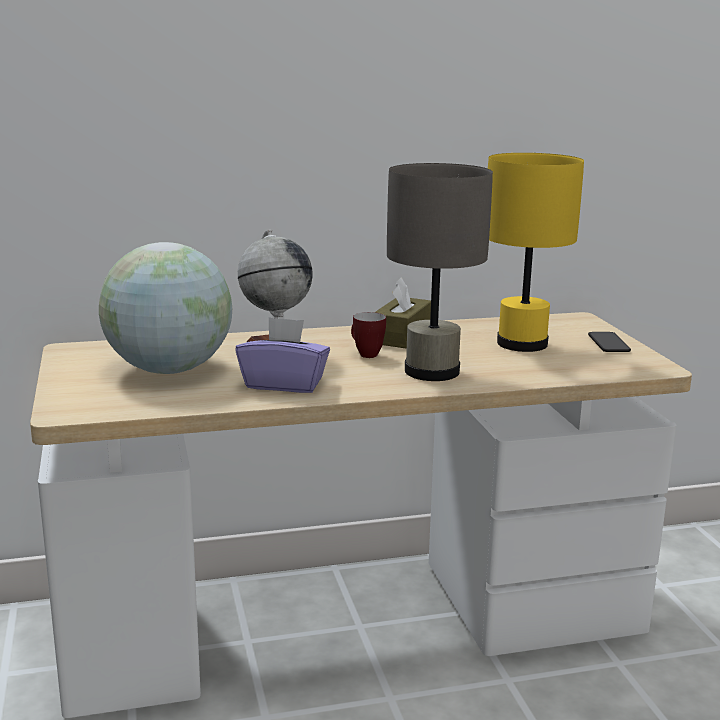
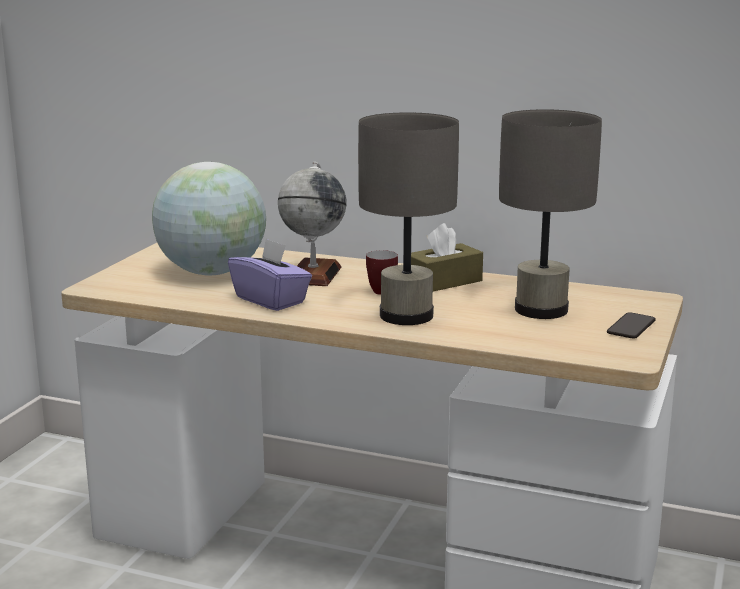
camera: 35 degrees right, 0 degrees up
(521, 343) = (541, 309): yellow table lamp -> grey table lamp

